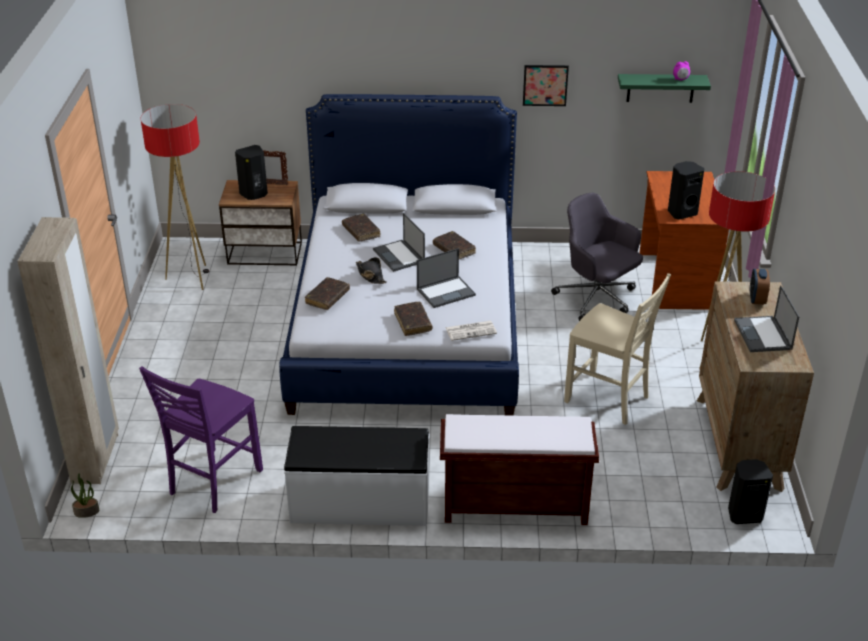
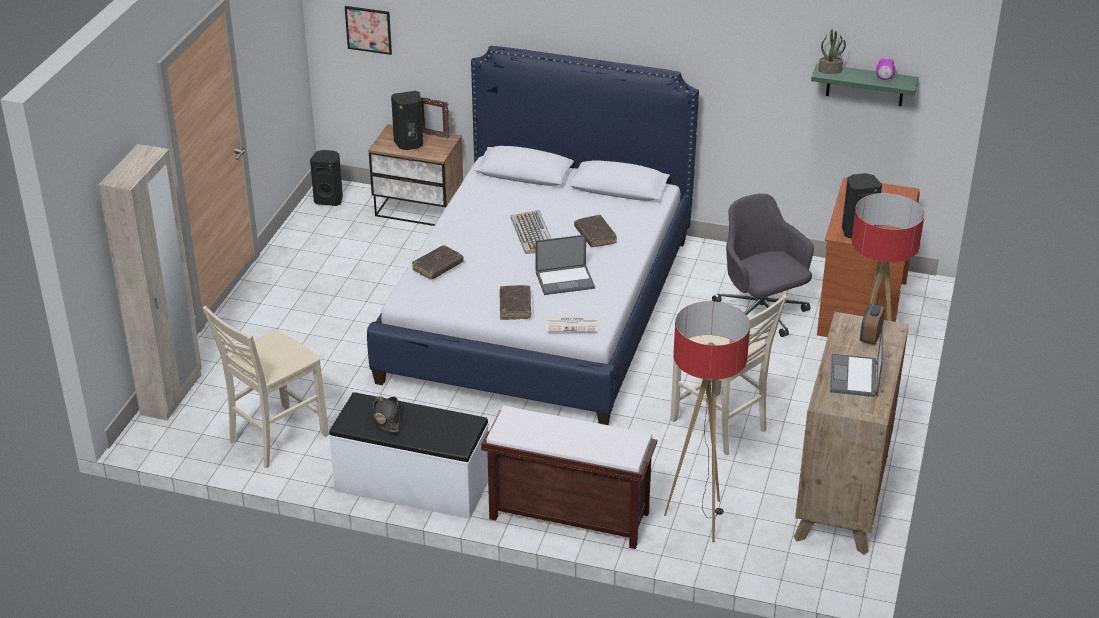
camera: 15 degrees right, 0 degrees up
(87, 511) = (146, 444): potted plant -> potted plant (830, 70)
(191, 278) = (332, 225): floor lamp -> floor lamp (699, 519)
(213, 482) = (275, 438): purple chair -> beige chair
(361, 231) = (505, 201): brown book -> none
(370, 275) = (493, 250): black hat -> black hat (386, 418)
(399, 256) = (533, 234): laptop -> keyboard
(545, 85) = (734, 65): picture -> picture (368, 29)
(744, 514) = (809, 569): black speaker -> black speaker (329, 200)

